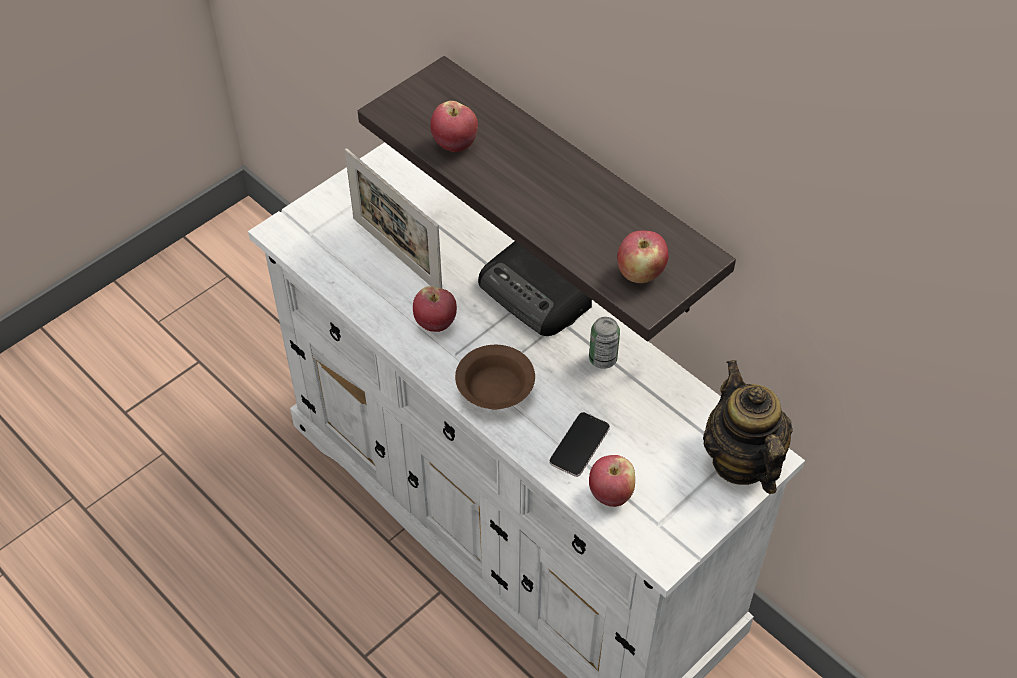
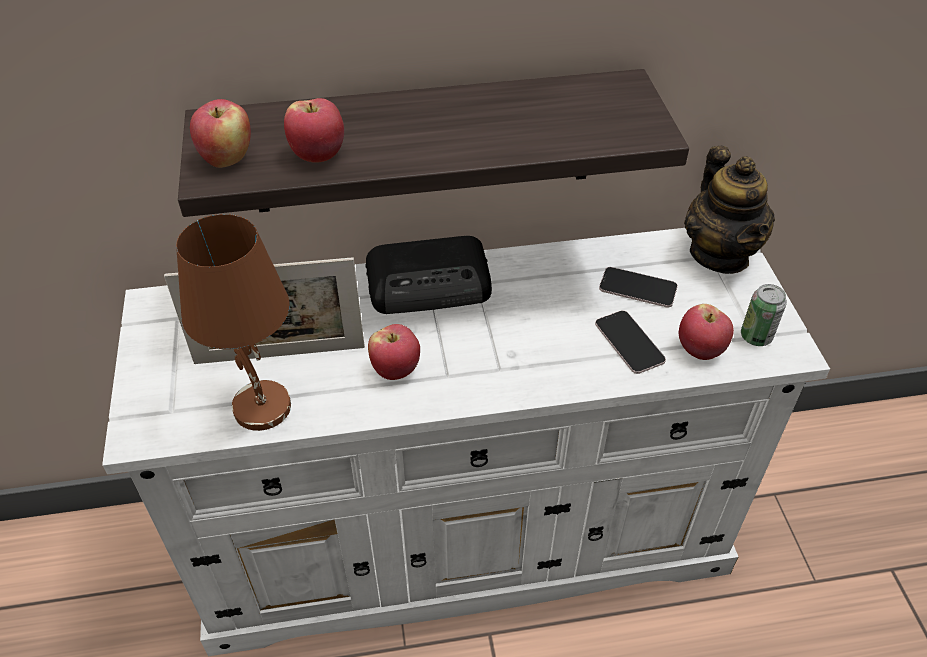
camera: 55 degrees left, 5 degrees down
(347, 274) = (260, 407): none -> brown table lamp
(496, 388) = (516, 366): brown bowl -> none
(602, 359) = (545, 278): can -> can (756, 336)
(640, 273) = (615, 122): apple -> apple (227, 158)
(646, 423) = (638, 288): none -> phone
(741, 460) = (720, 254): teapot -> teapot turned 120 degrees counterclockwise

